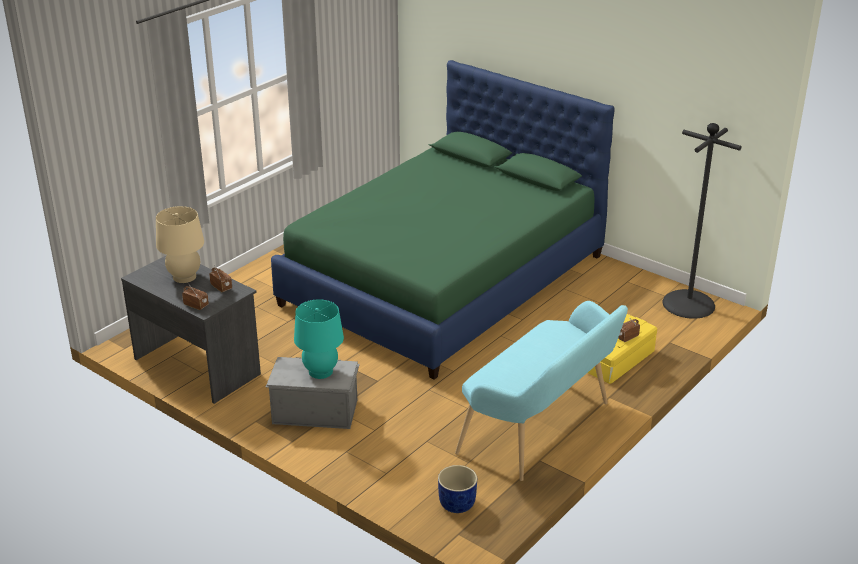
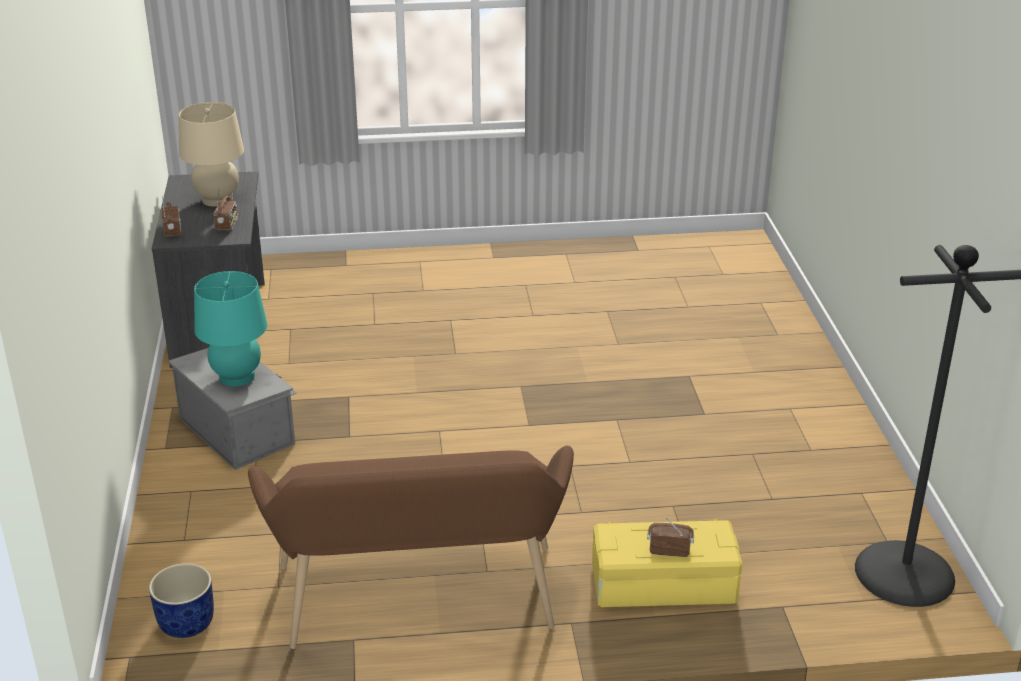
camera: 45 degrees right, 0 degrees up
(444, 279) = (618, 365): green bed -> none
(541, 430) = (419, 606): turquoise bench -> brown bench

